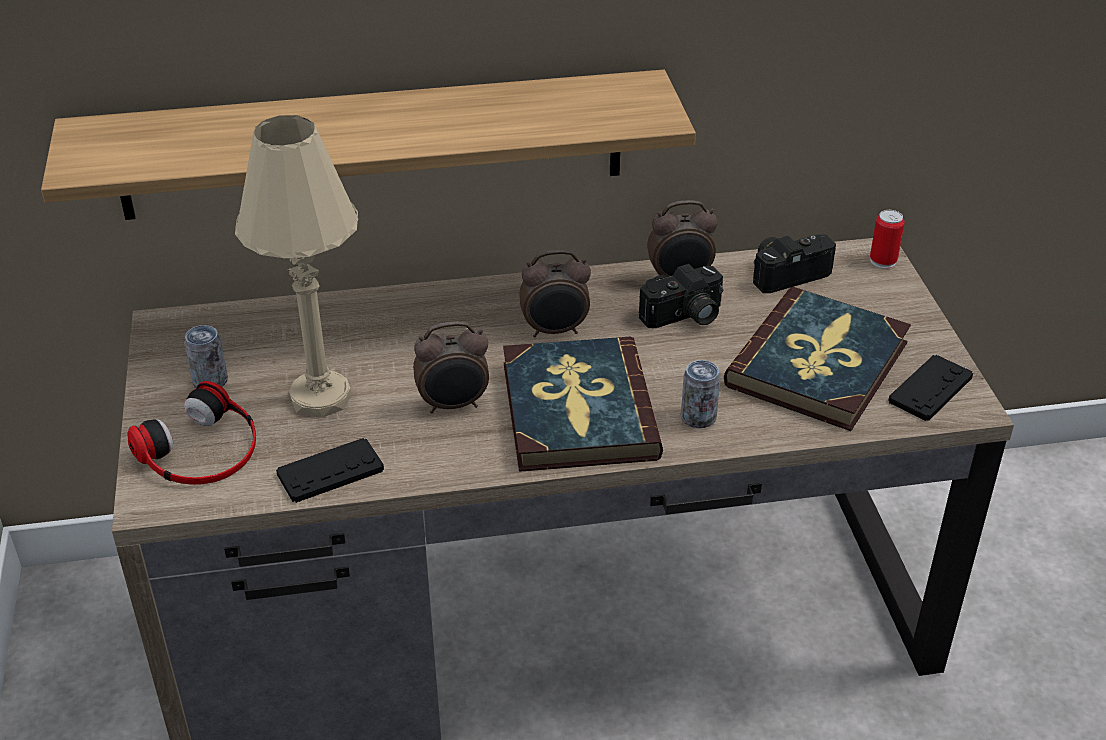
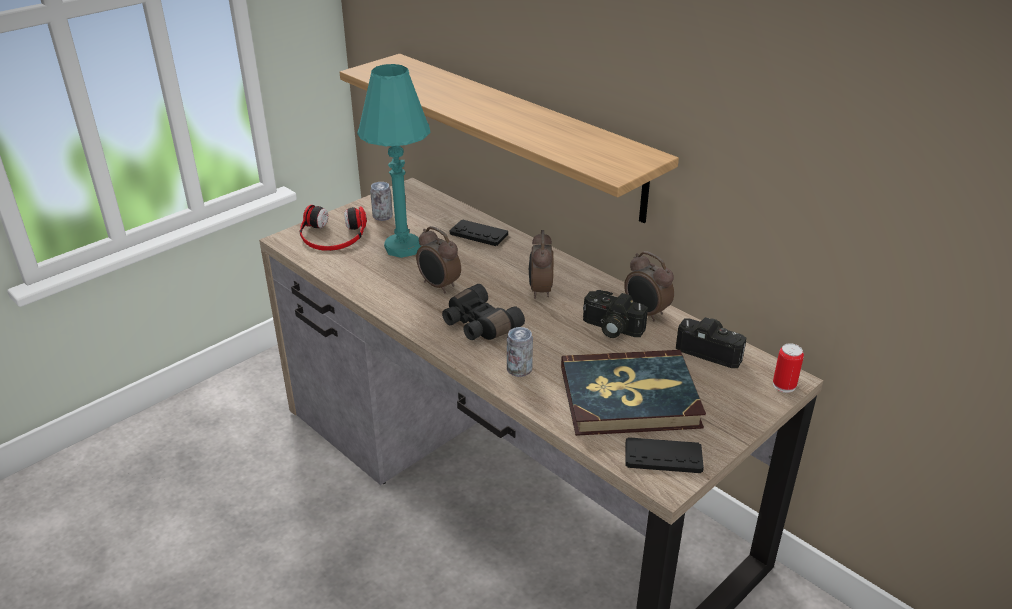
camera: 55 degrees right, 5 degrees down
(320, 397) = (402, 248): beige table lamp -> turquoise table lamp
(330, 472) = (350, 274): black game controller -> black game controller (478, 234)
(555, 331) = (540, 291): alarm clock -> alarm clock turned 45 degrees clockwise
(577, 410) = (478, 325): book -> black binoculars

